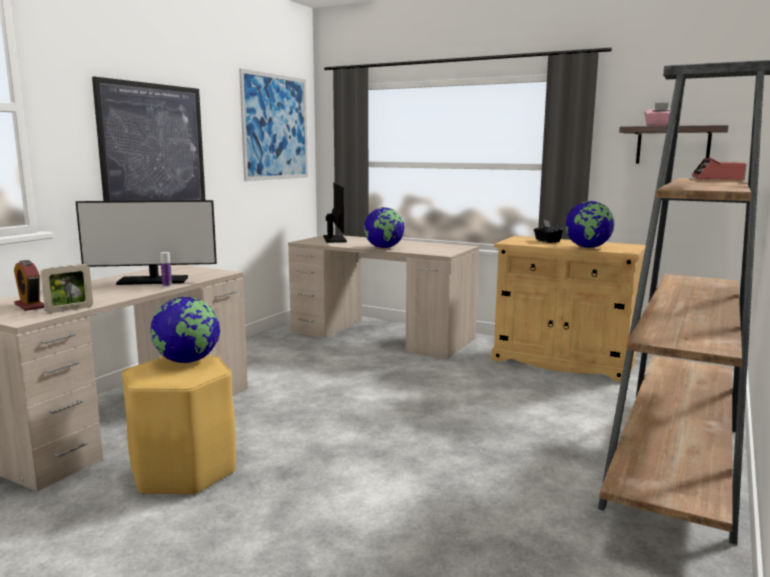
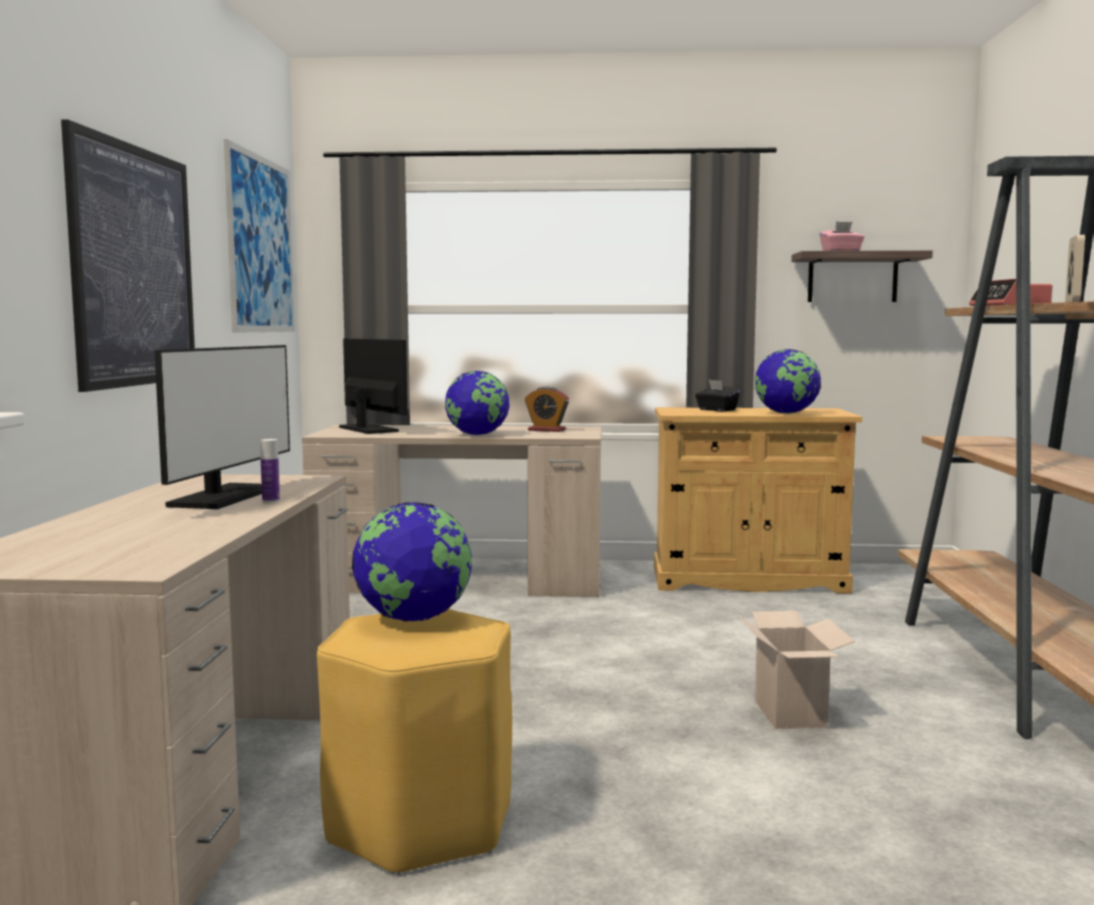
camera: 25 degrees left, 5 degrees down
(30, 306) = (88, 549): alarm clock -> alarm clock (546, 430)
(69, 309) = (190, 546): picture frame -> picture frame (1072, 302)
(153, 281) = (224, 497): monitor -> monitor turned 45 degrees counterclockwise
(461, 457) = (792, 714): none -> cardboard box

